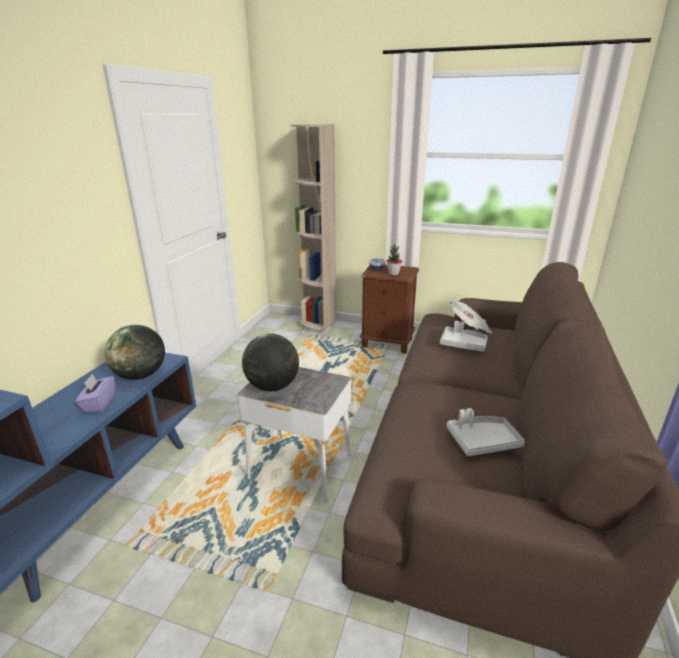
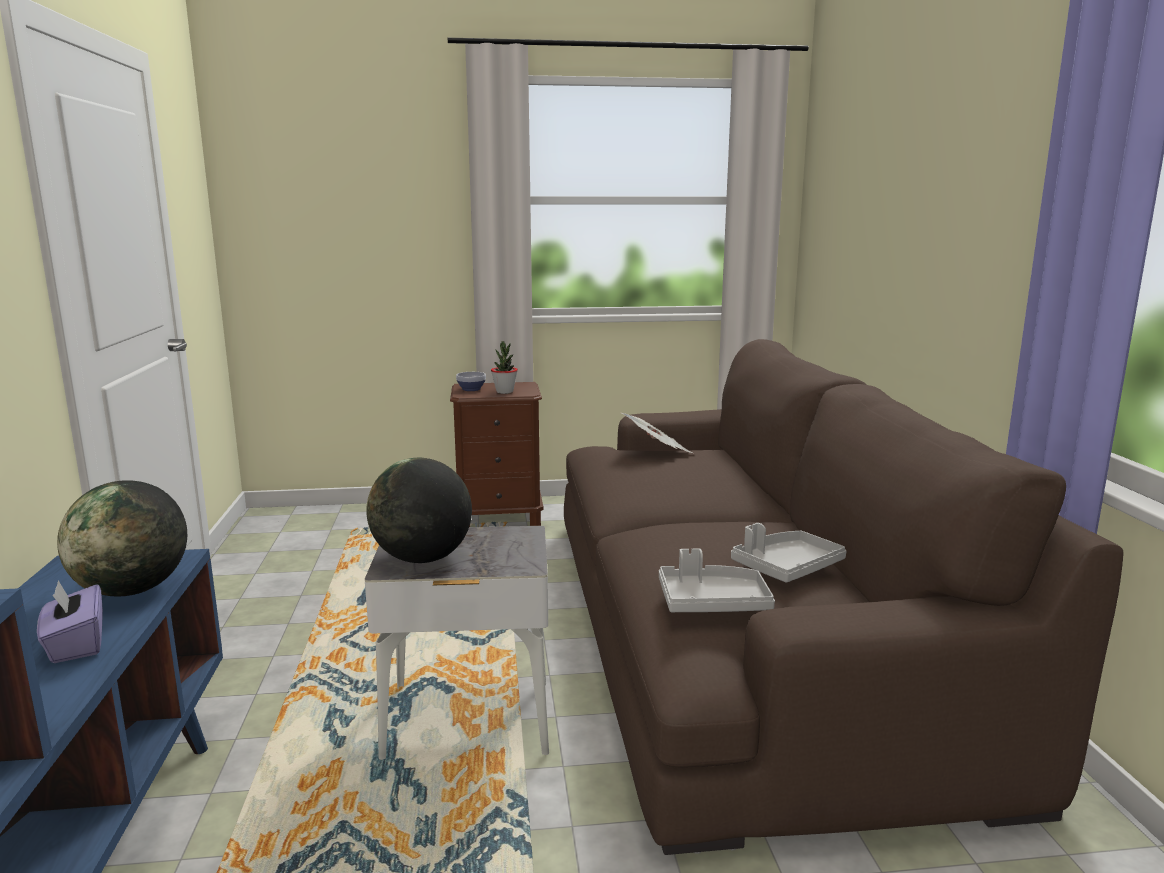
camera: 25 degrees left, 10 degrees down
(316, 326) = (355, 516): beige bookcase -> none
(463, 344) = (666, 471): grey tray -> grey tray (712, 603)

